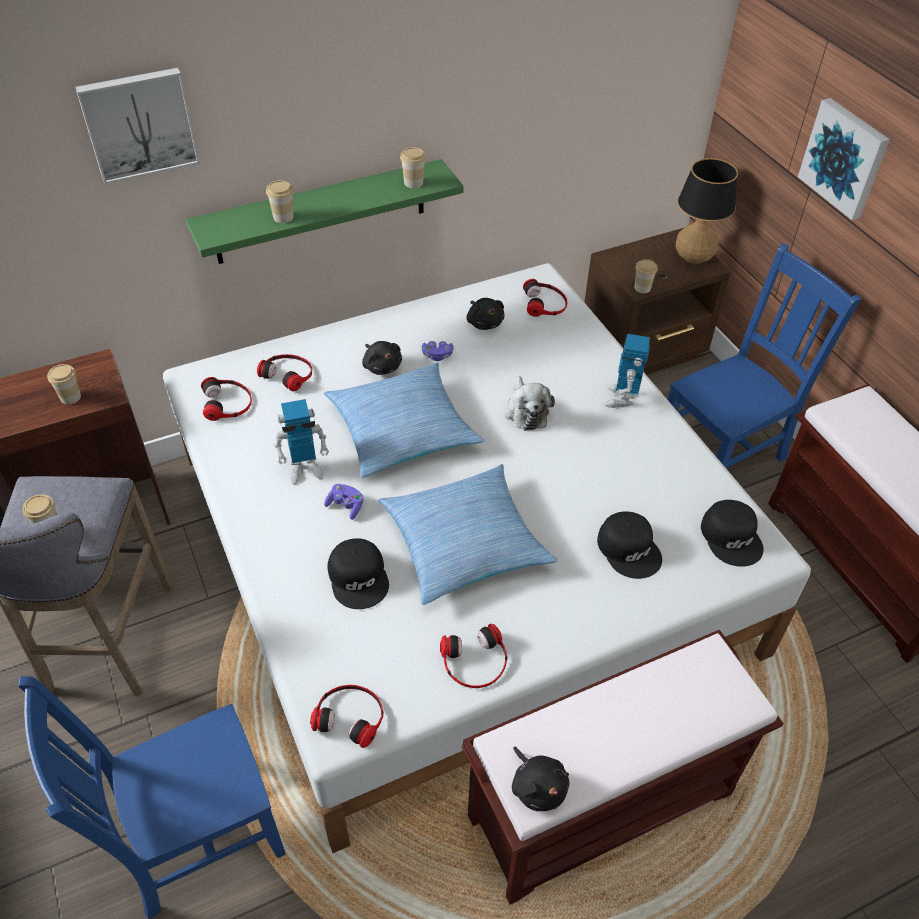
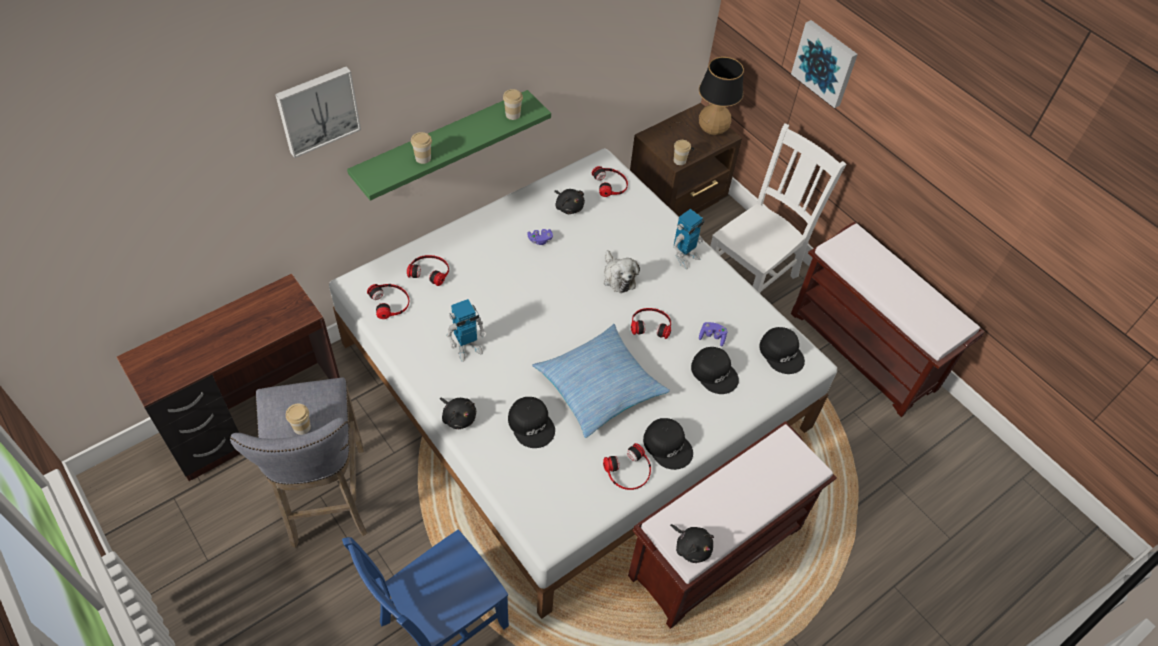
camera: 15 degrees left, 5 degrees up
(70, 397) = (276, 319): cup -> none
(346, 506) = (506, 372): purple game controller -> purple game controller (712, 337)
(350, 715) = (554, 523): headphones -> headphones (651, 324)
(382, 366) = (500, 255): black plush toy -> black plush toy (458, 417)
(402, 429) = (530, 305): pillow -> none
(540, 636) = (668, 445): none -> black cap
(621, 399) = (684, 257): toy robot -> toy robot turned 135 degrees counterclockwise
(724, 450) = (752, 275): blue chair -> white chair

